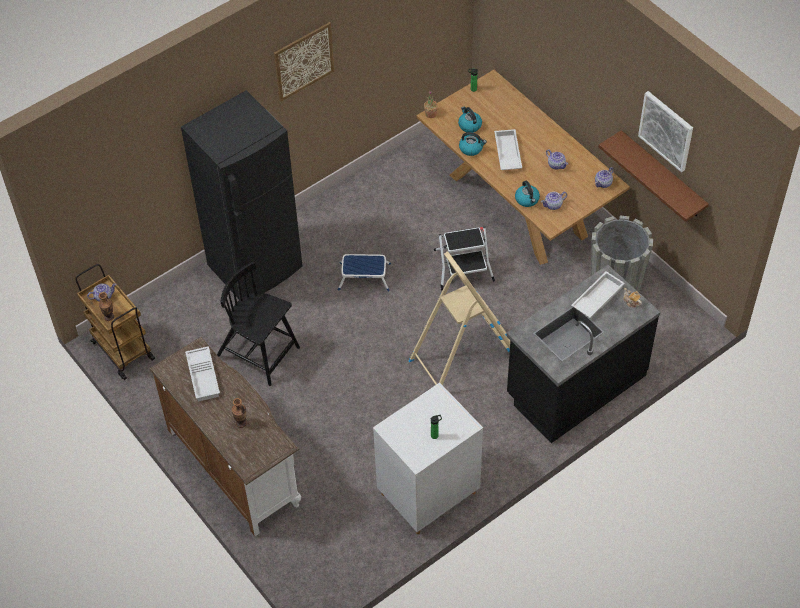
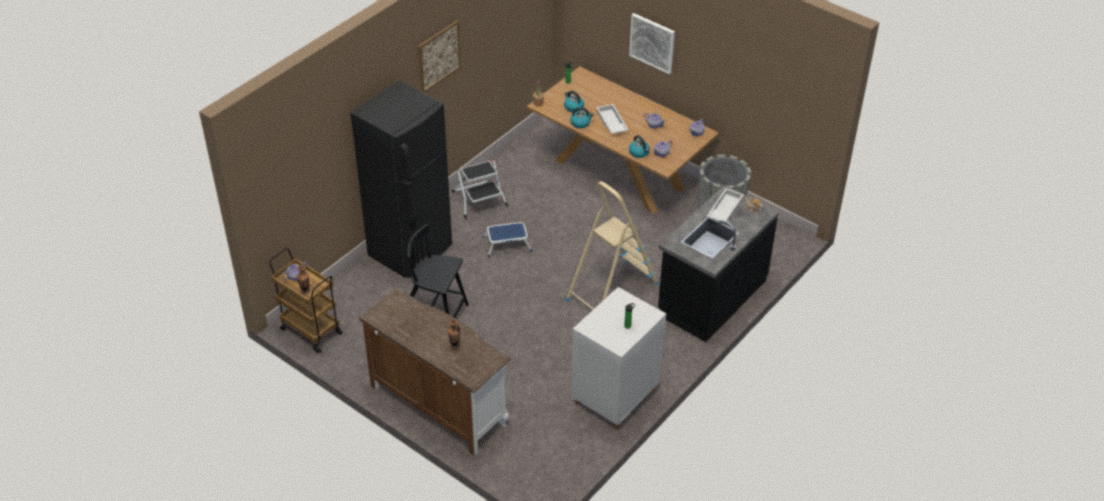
camera: 15 degrees left, 10 degrees down
(204, 376) = (410, 316): white tray -> none
(462, 266) = (588, 224): step ladder -> step ladder (478, 200)
(662, 175) = (749, 112): brown shelf -> none
(666, 130) = (751, 68): picture -> picture (652, 42)

